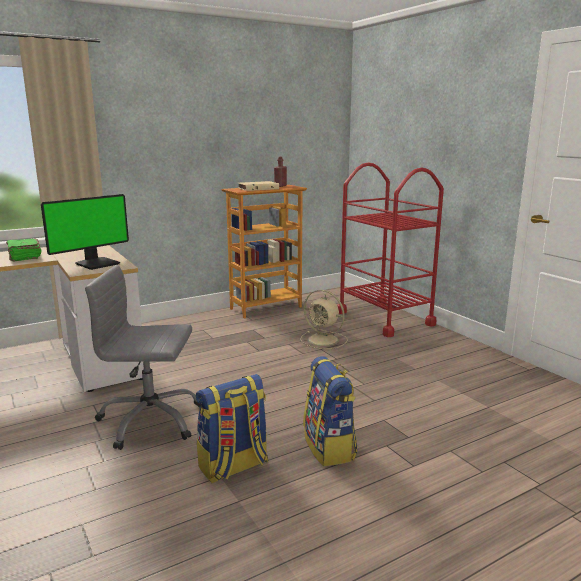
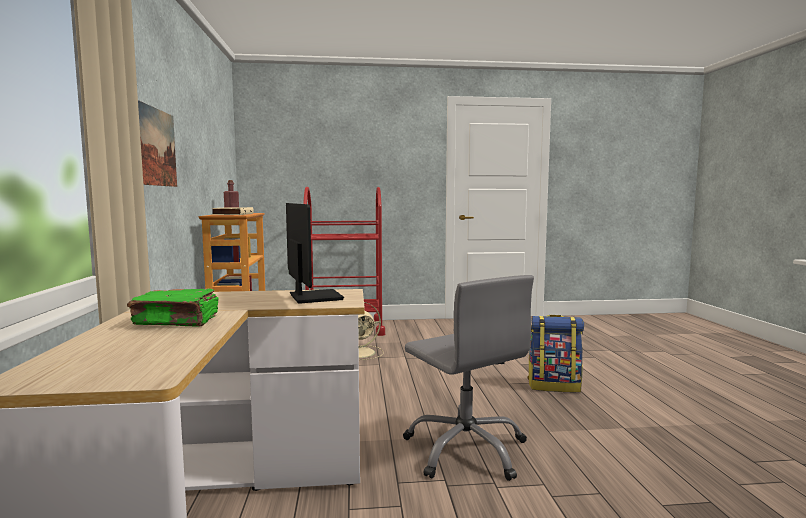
camera: 65 degrees left, 10 degrees down
(150, 420) = (466, 449): grey office chair -> grey office chair turned 60 degrees counterclockwise
(156, 141) = (155, 147): none -> picture
(233, 467) = (572, 422): backpack -> none

